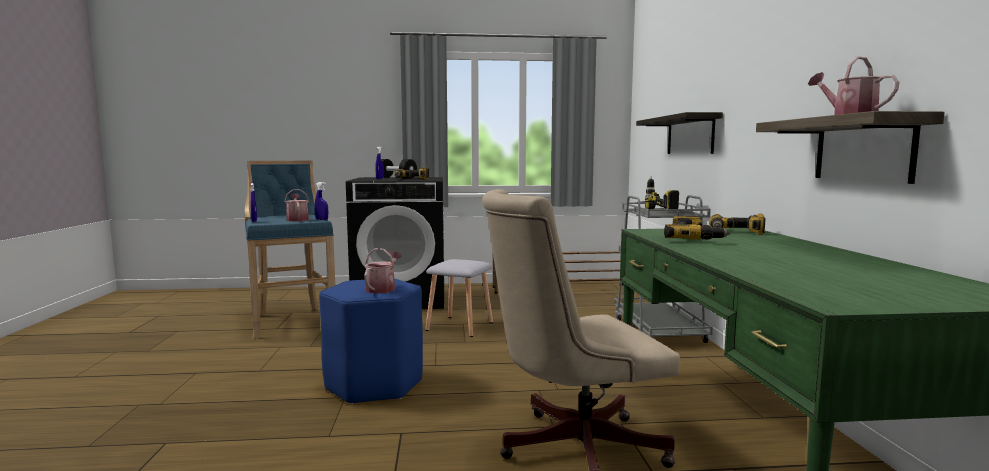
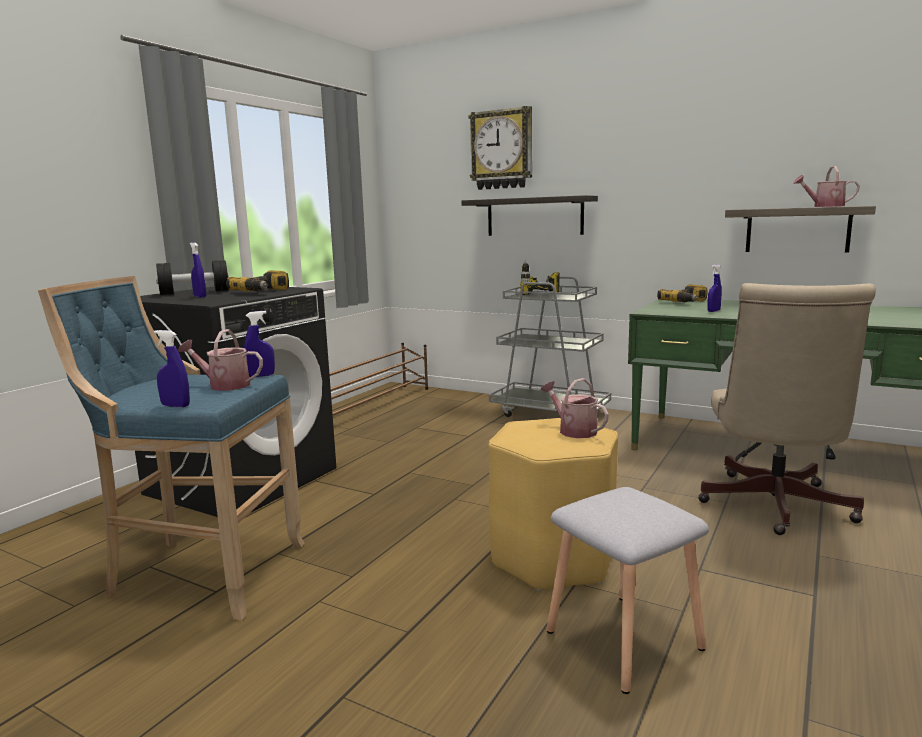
camera: 55 degrees left, 5 degrees up
(375, 384) = (553, 558): blue stool -> yellow stool
(459, 326) = (415, 475): grey stool -> grey stool (621, 639)
(678, 72) = (502, 149): none -> wall clock
(693, 239) = (713, 311): power drill -> blue spray bottle

